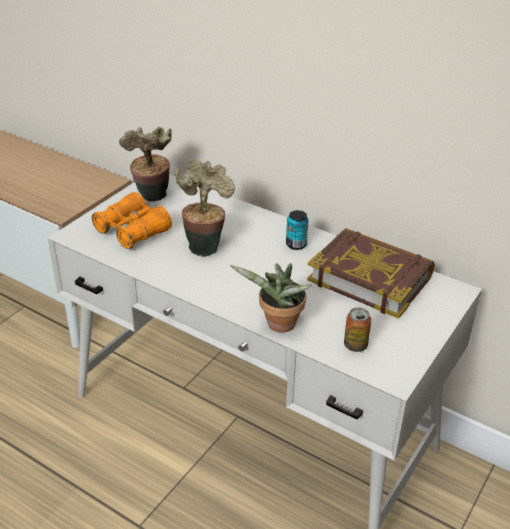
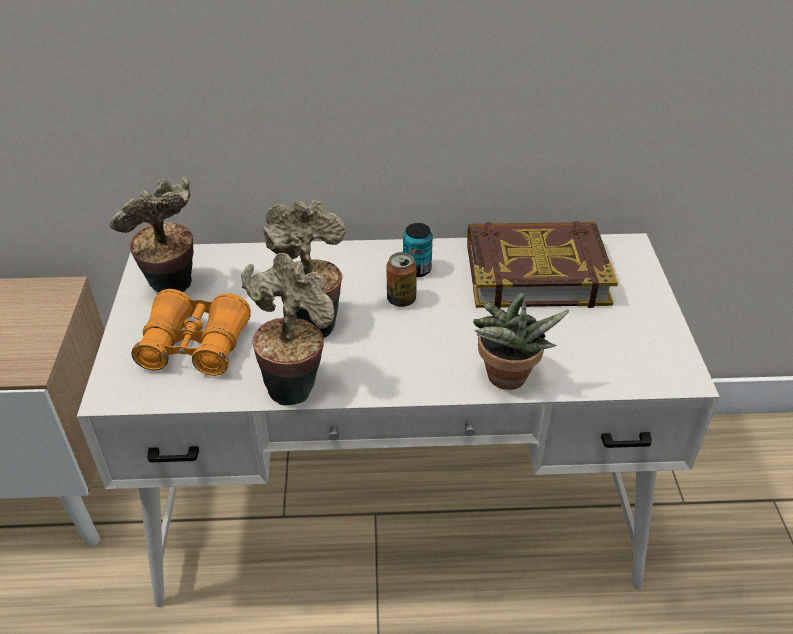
camera: 35 degrees left, 5 degrees up
(161, 272) = (295, 384): none -> potted plant
(355, 345) = (607, 360): can -> can (401, 299)

